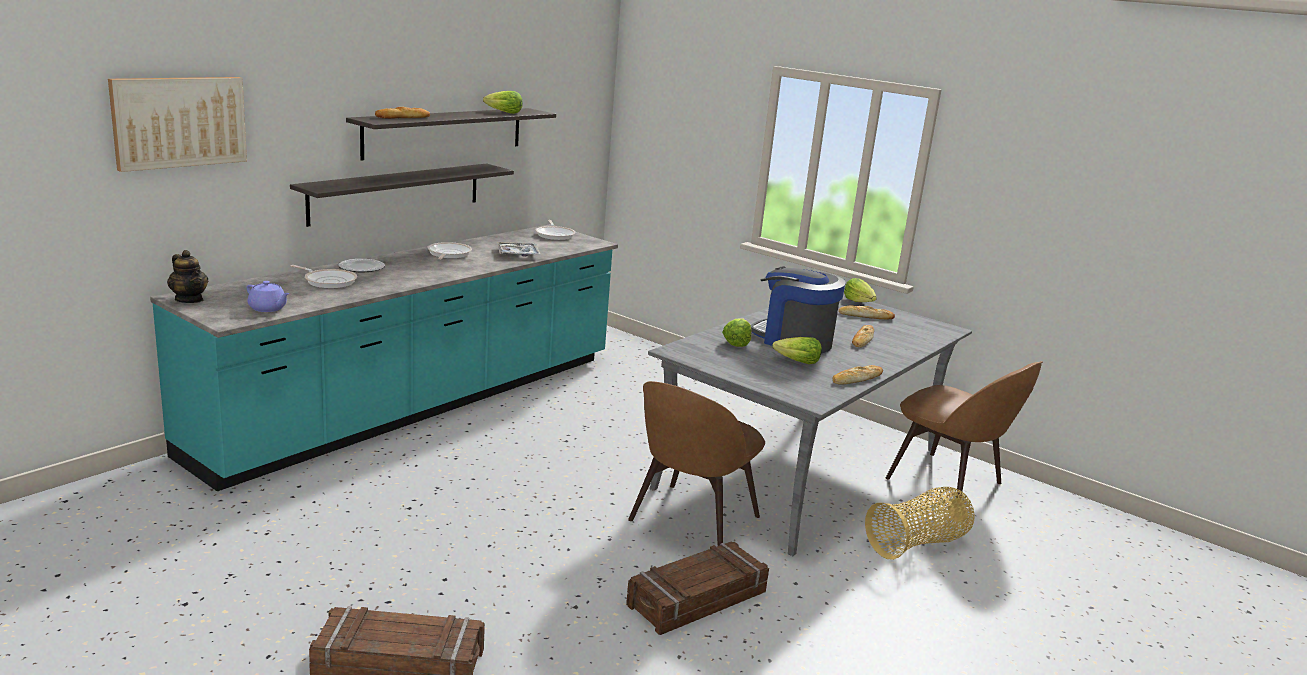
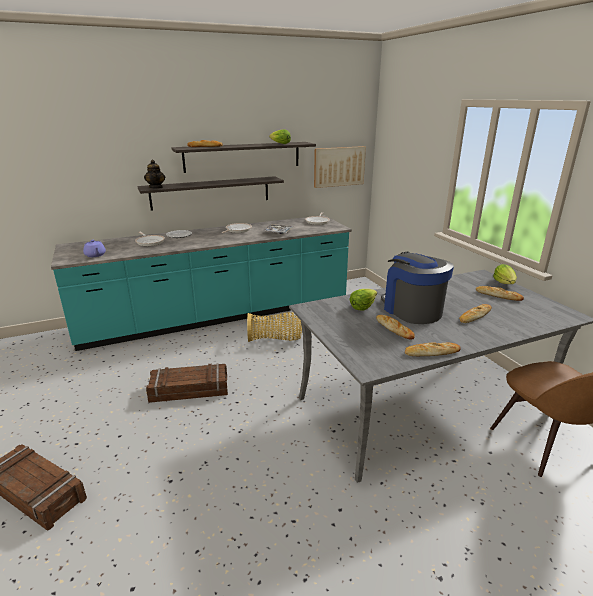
camera: 30 degrees right, 5 degrees up
(179, 122) = (63, 149): picture -> picture (339, 166)
(189, 299) = (69, 247): teapot -> teapot (156, 187)
(691, 520) = (306, 430): brown chair -> none
(698, 599) = (254, 501): crate -> crate (189, 390)
(797, 362) = (394, 329): lettuce -> bread
(917, 544) = (477, 502): basket -> basket (275, 339)

